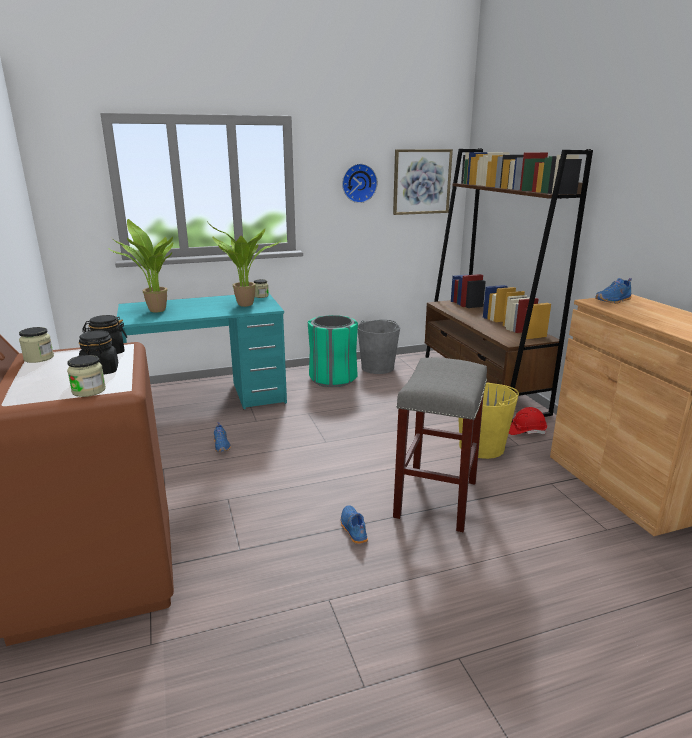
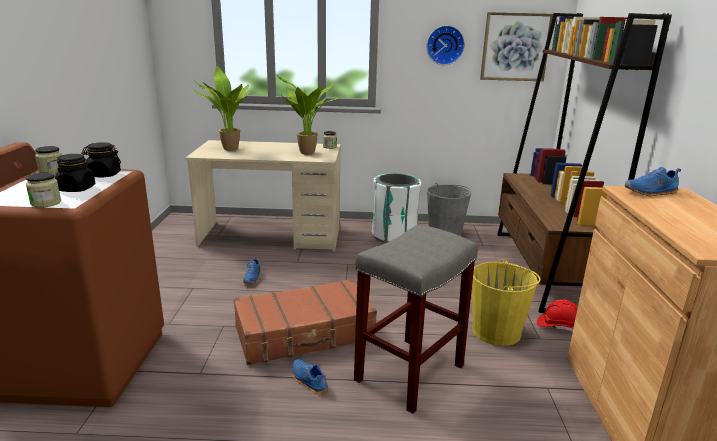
camera: 20 degrees right, 0 degrees up
(209, 400) = (271, 236): turquoise desk -> beige desk
(316, 487) = (305, 333): none -> brown suitcase
(333, 378) = (394, 235): green trash can -> white trash can
(353, 529) = (308, 381): blue shoe -> blue shoe turned 45 degrees counterclockwise

